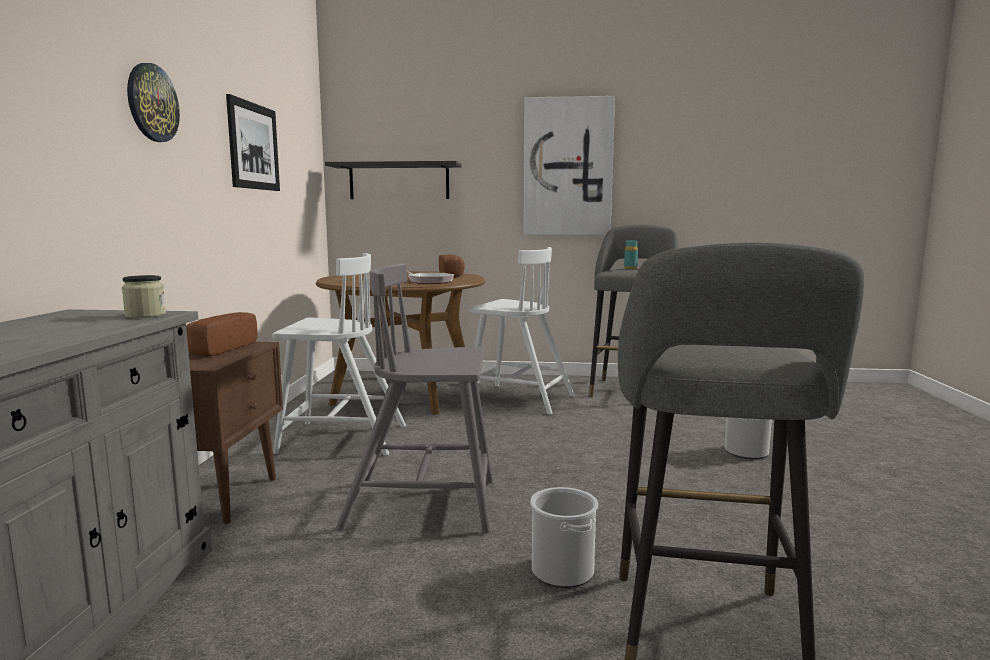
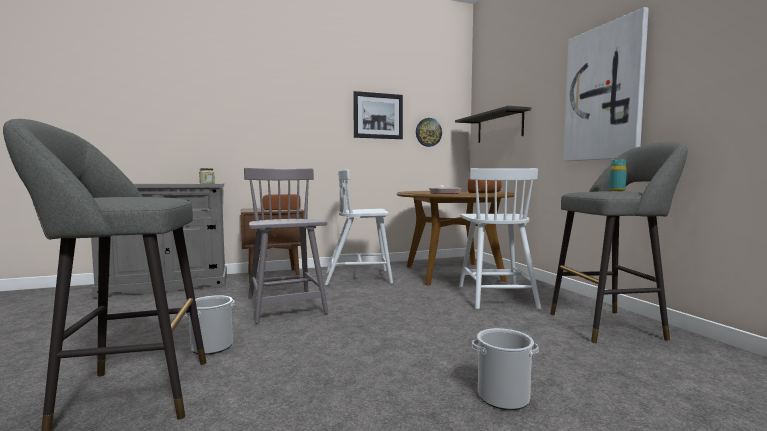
camera: 65 degrees right, 5 degrees down
(152, 103) = (291, 102): wall clock -> wall clock (428, 132)
(340, 439) = (359, 277): white chair -> white chair turned 105 degrees clockwise

